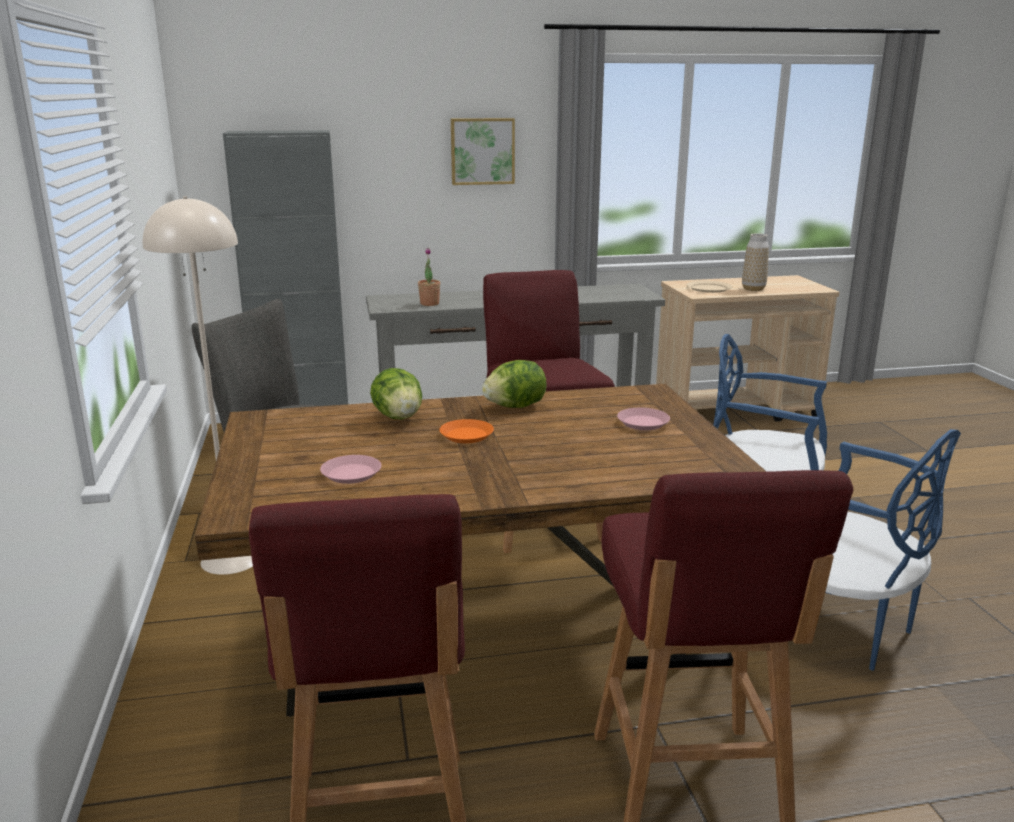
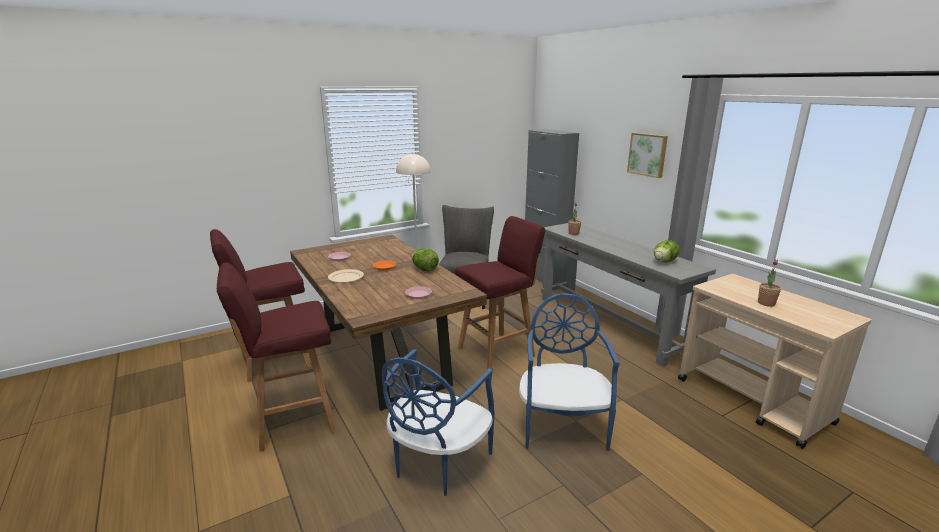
camera: 70 degrees right, 0 degrees up
(398, 417) = (399, 255): lettuce -> lettuce (664, 261)
(708, 288) = (736, 288): beige plate -> beige plate (346, 277)
(753, 289) = (766, 303): vase -> potted plant

